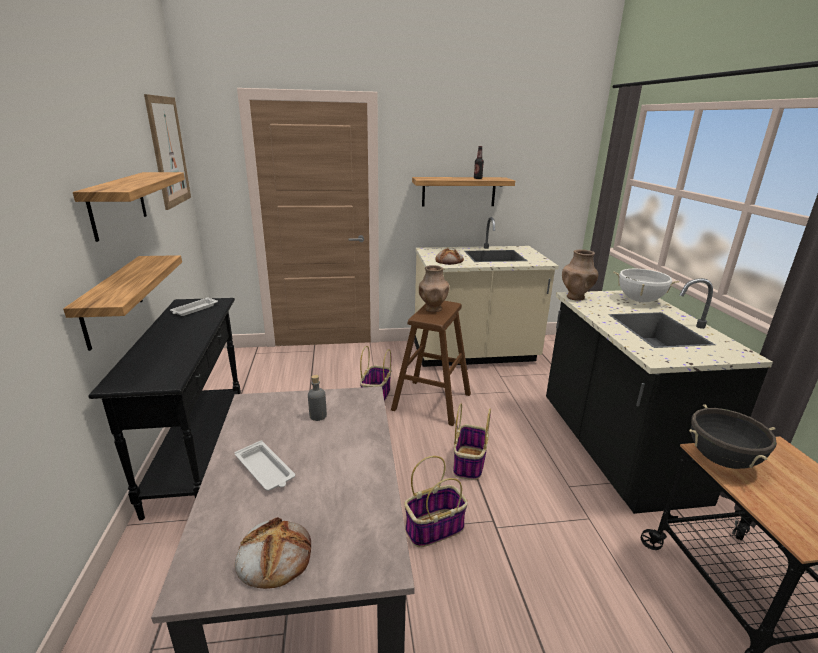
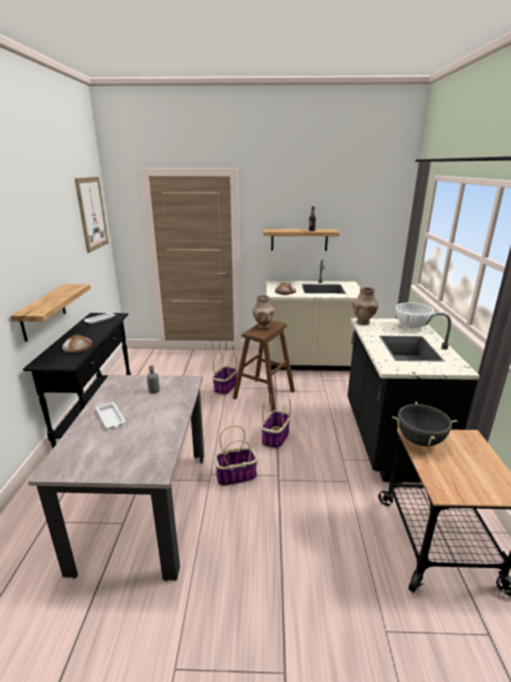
camera: 10 degrees right, 0 degrees up
(118, 204) = (51, 251): shelf -> none
(274, 556) = (99, 461): bread -> bread (77, 347)

